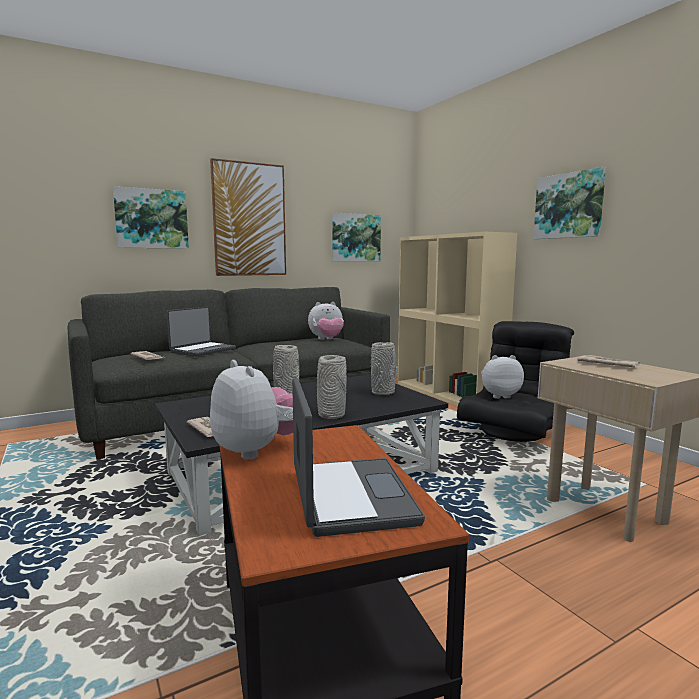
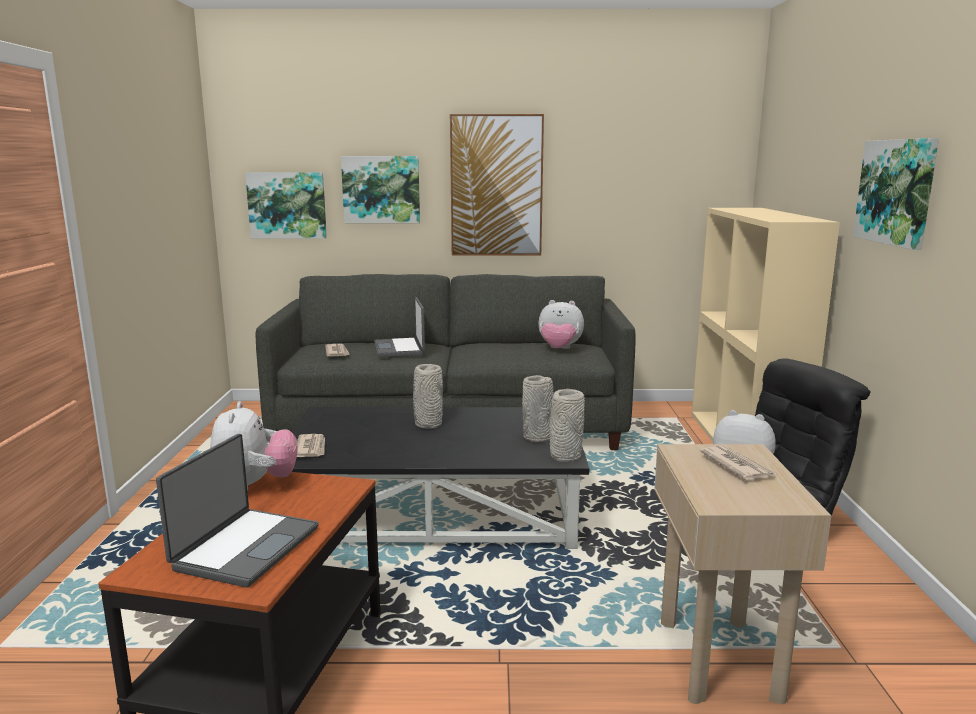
camera: 30 degrees right, 5 degrees up
(202, 350) = (400, 349): laptop -> laptop turned 105 degrees clockwise
(330, 415) = (436, 456): grey vase -> grey vase (564, 456)
(355, 238) = (650, 205): picture -> picture (287, 205)

